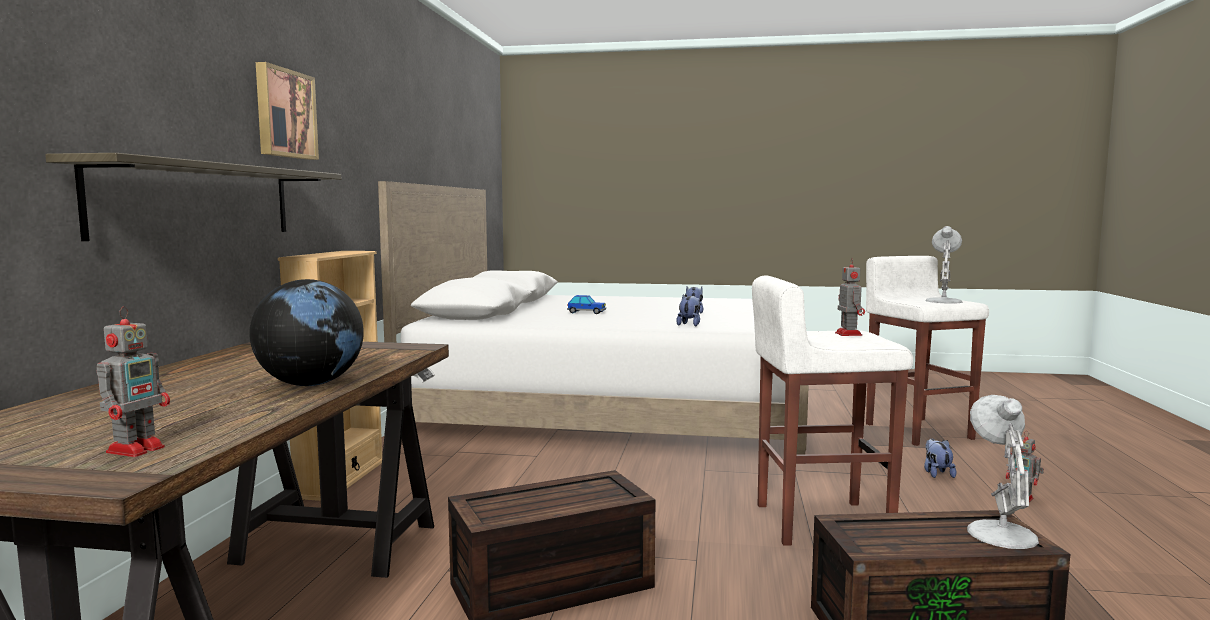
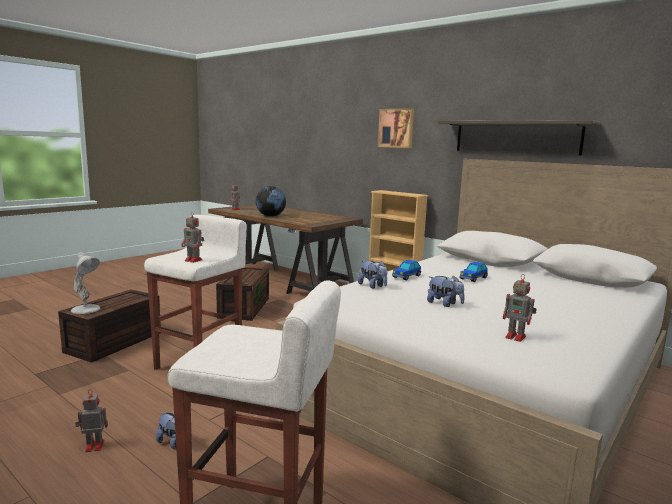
camera: 120 degrees right, 5 degrees up
(199, 201) = (349, 164): shelf -> shelf (516, 137)
(627, 322) = (406, 276): none -> toy car
(727, 303) = (516, 337): none -> toy robot
(943, 301) = (230, 350): white table lamp -> none

